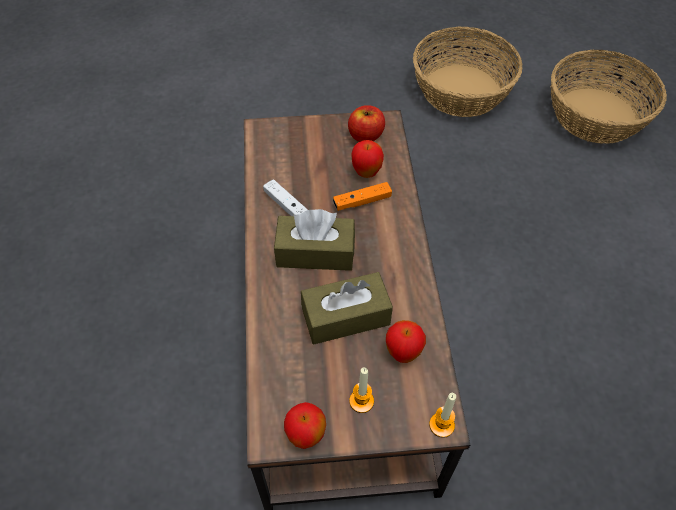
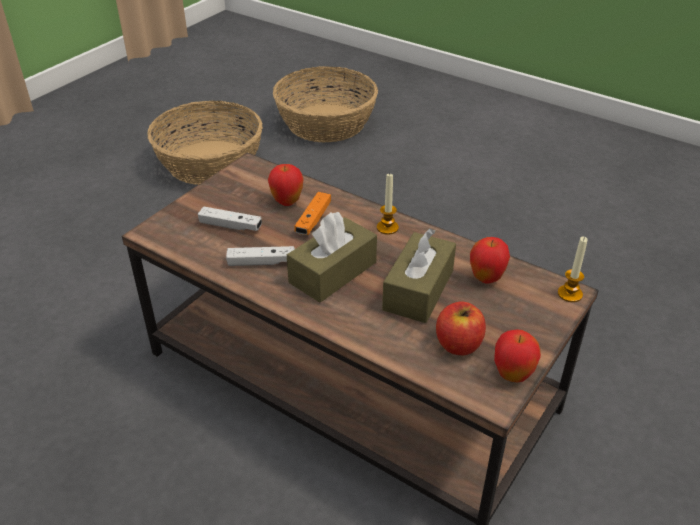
camera: 50 degrees left, 15 degrees down
(308, 162) = (230, 226): none -> white game controller
(361, 401) = (509, 325): candle -> candle (387, 228)
(365, 135) = (247, 182): apple -> apple (458, 344)

